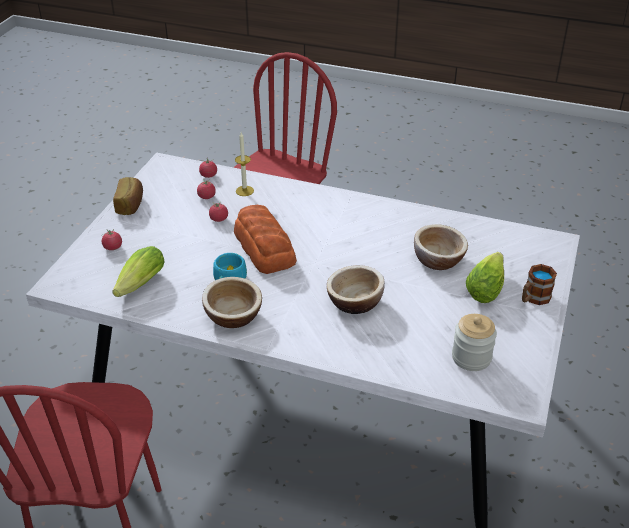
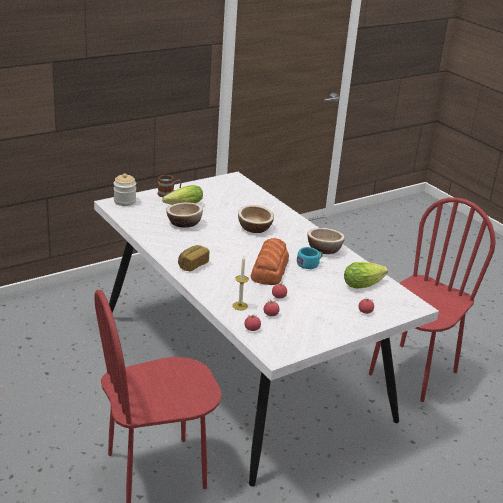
camera: 145 degrees left, 10 degrees down
(131, 205) = (330, 334): bread -> bread (192, 265)
(471, 357) = (233, 193): jar -> jar (125, 201)

